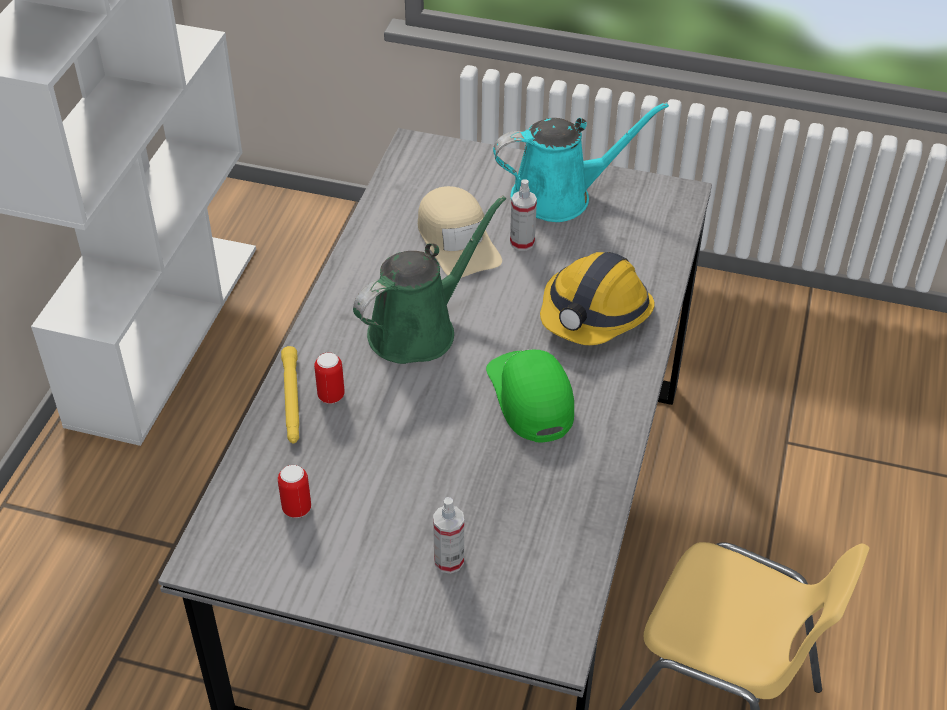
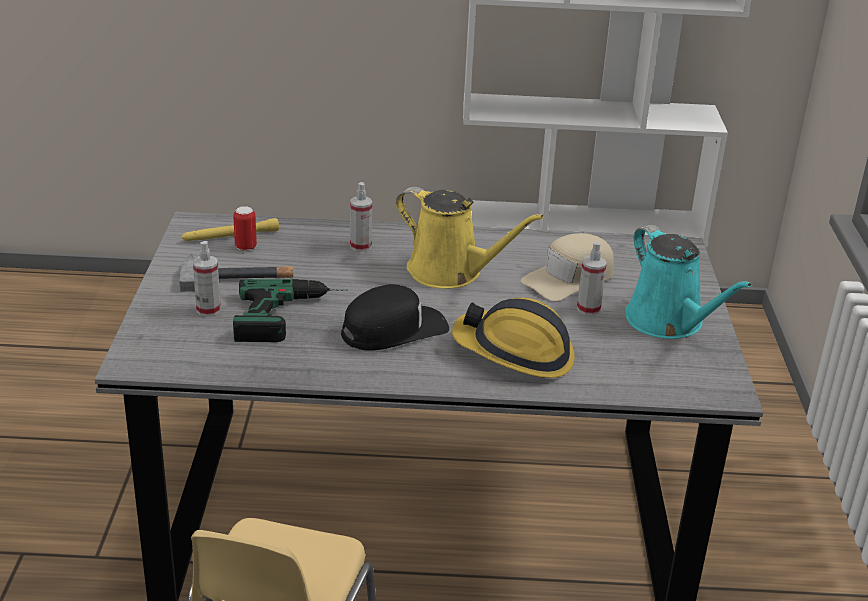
camera: 75 degrees right, 15 degrees down
(291, 401) = (349, 232): yellow flashlight -> yellow flashlight (230, 236)
(331, 396) = (360, 246): can -> spray bottle
(372, 524) = (237, 276): none -> hammer
(419, 329) = (450, 272): green watering can -> yellow watering can
(482, 481) = (292, 316): none -> power drill
(531, 397) = (394, 330): green cap -> black cap

